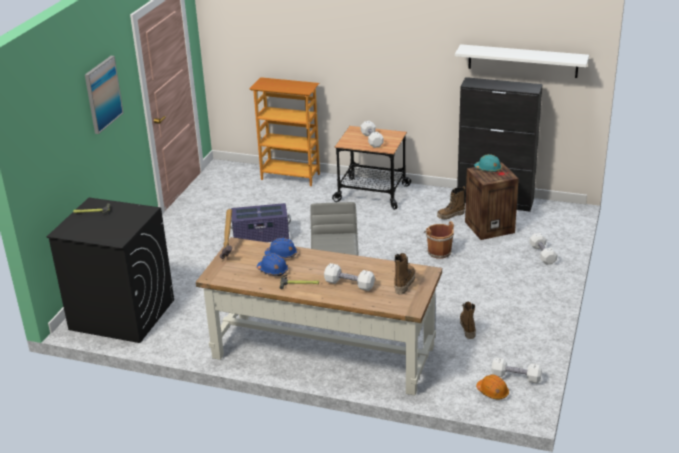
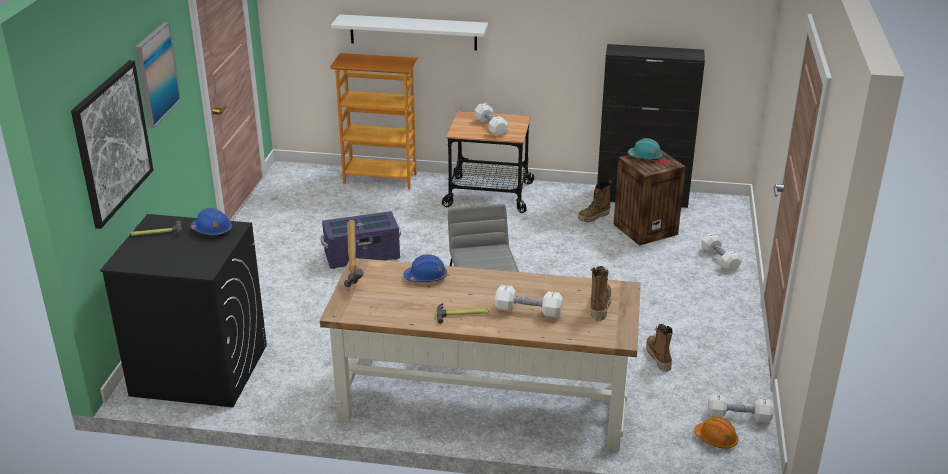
camera: 10 degrees left, 0 degrees up
(63, 144) = (112, 142): none -> picture
(273, 270) = (421, 299): blue hard hat -> blue hard hat (212, 230)
(438, 252) = (592, 263): brown bucket -> none
(522, 61) = (679, 21): white shelf -> white shelf (413, 32)

